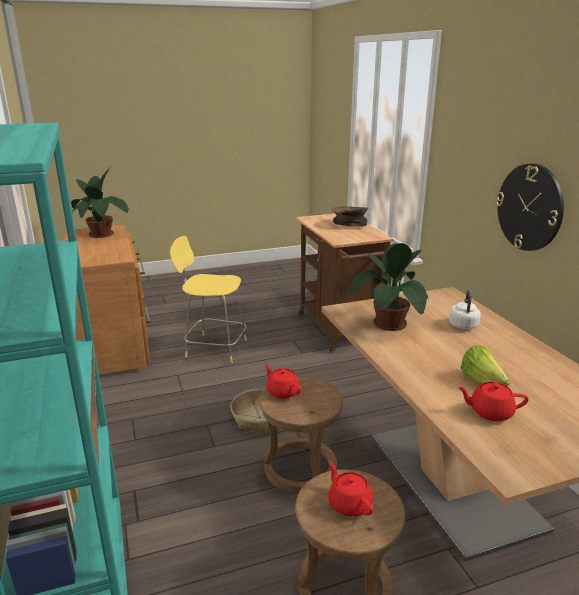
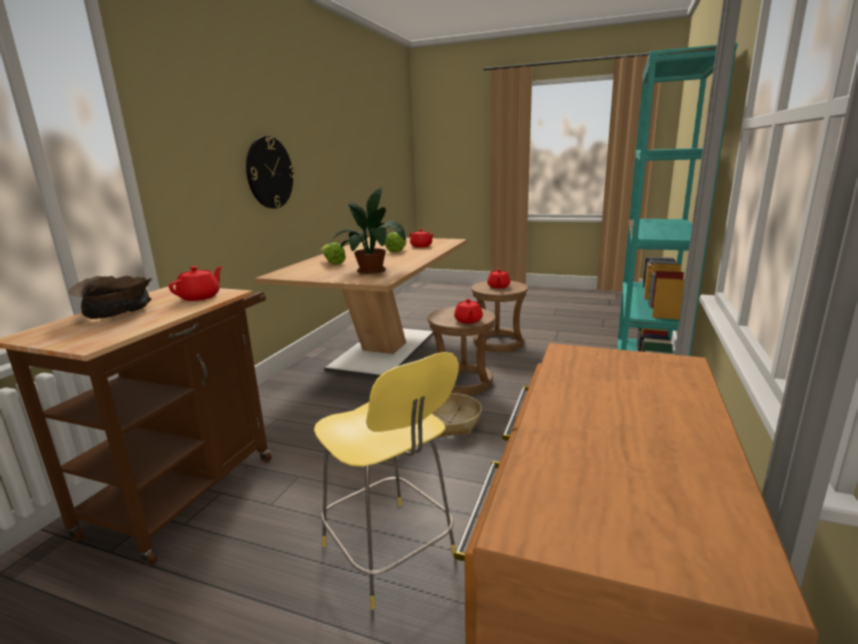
camera: 140 degrees left, 5 degrees down
(103, 234) = (596, 478): potted plant -> none
(344, 236) = (200, 297): none -> red teapot
(463, 324) = (332, 263): white kettle -> lettuce

